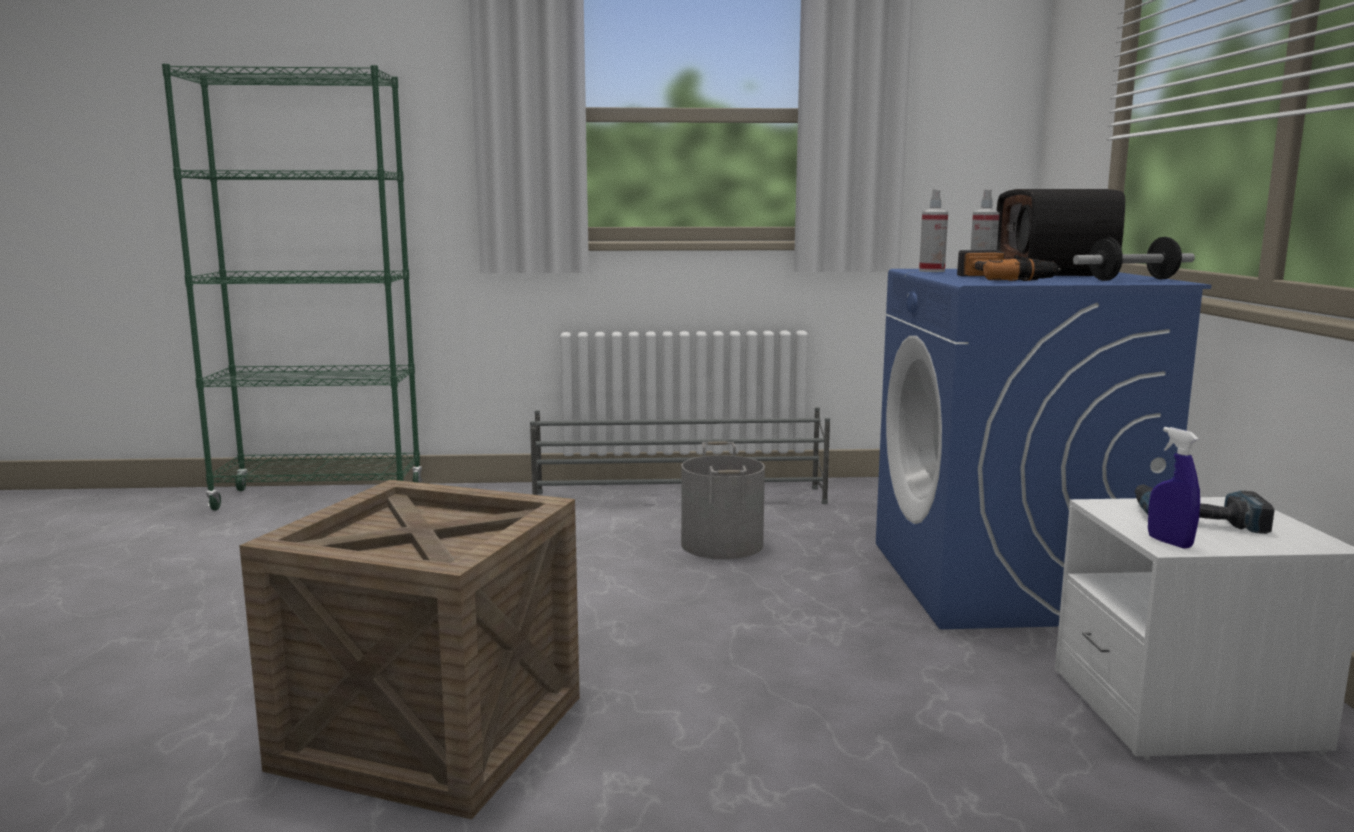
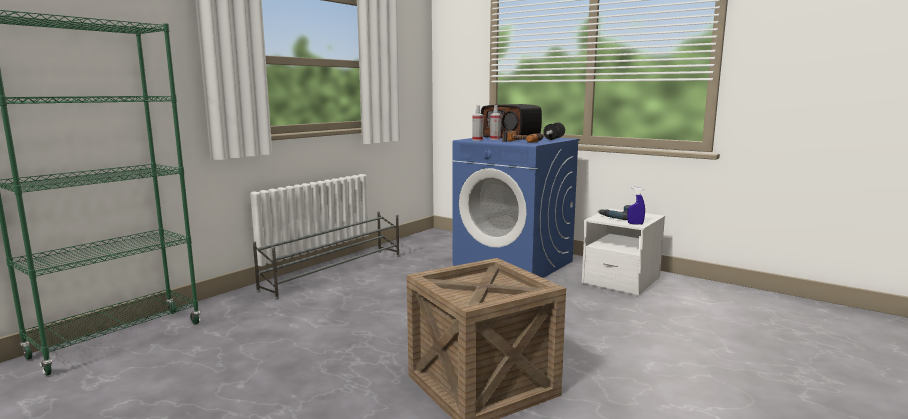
camera: 50 degrees left, 0 degrees up
(723, 544) = (402, 283): grey bucket -> none

